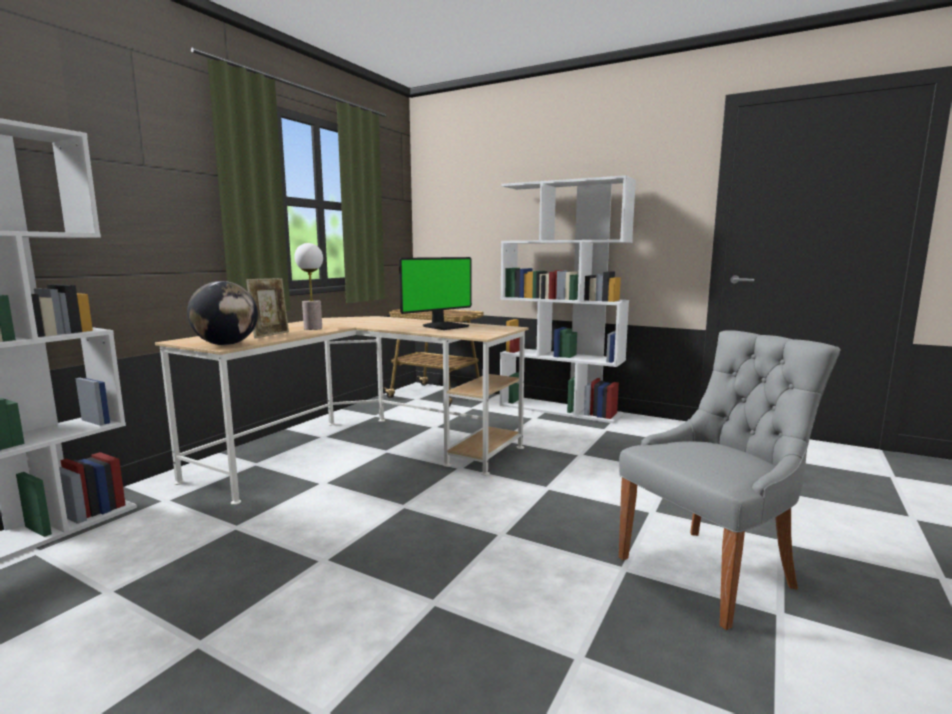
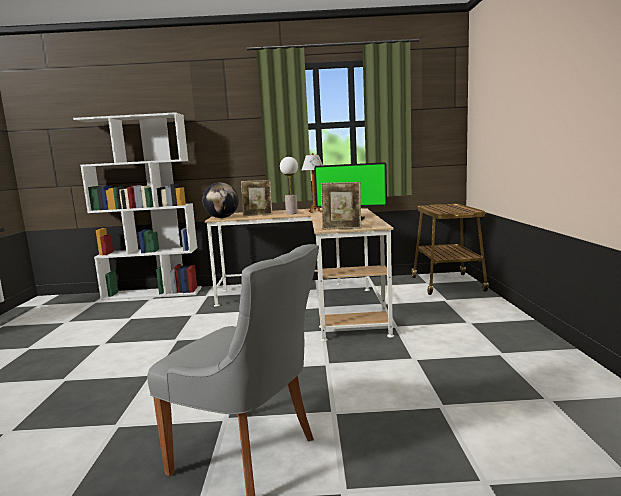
camera: 60 degrees right, 0 degrees up
(337, 324) = (315, 212): none -> table lamp
(495, 333) = (342, 228): none -> picture frame
(560, 409) = (515, 324): white bookcase -> none

